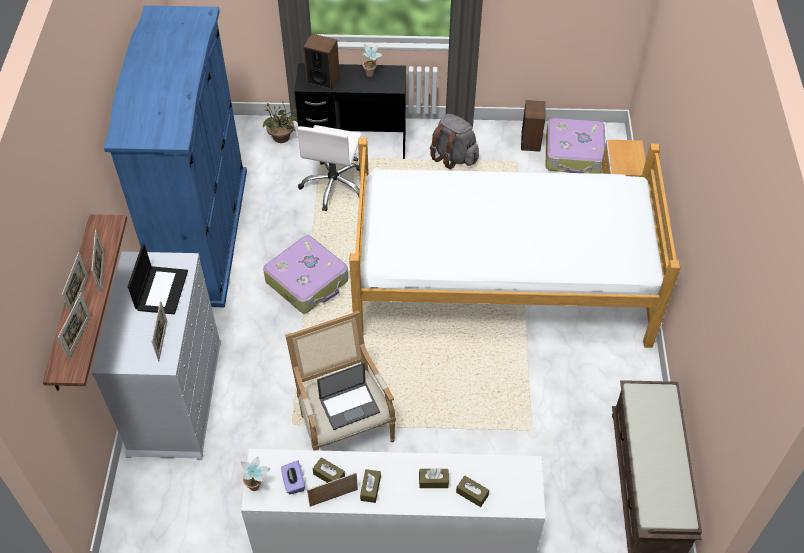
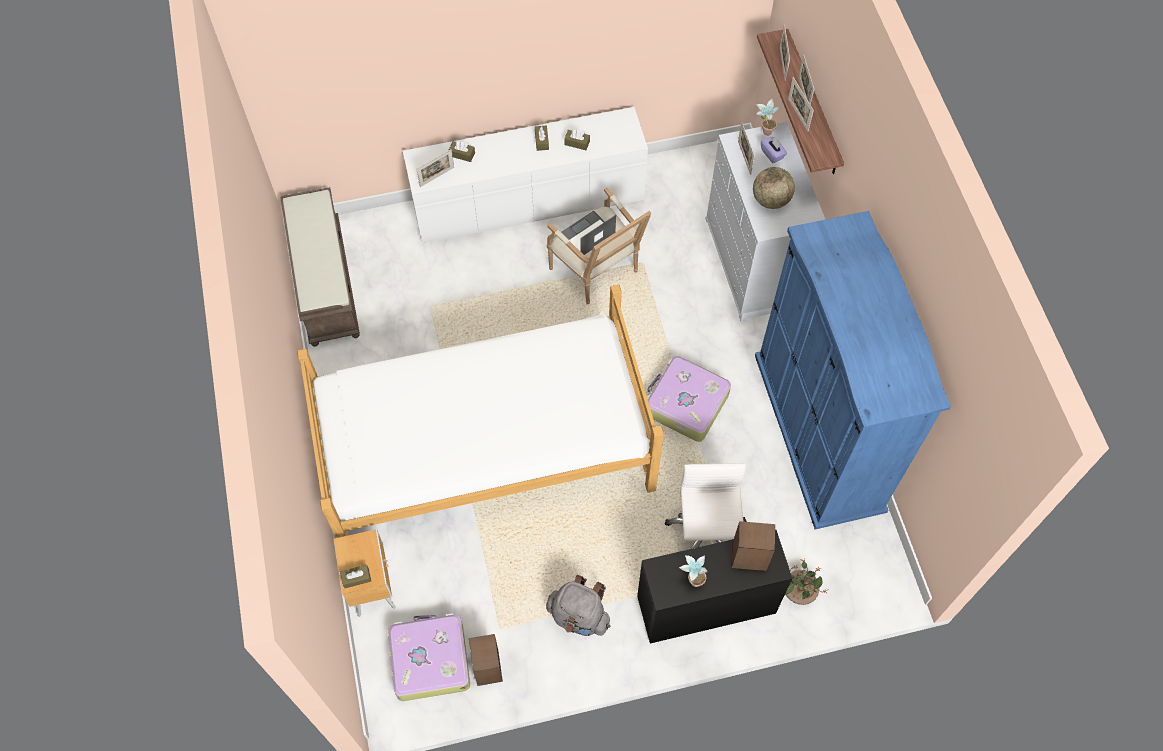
camera: 165 degrees right, 10 degrees up
(161, 290) = (771, 200): laptop -> globe
(257, 488) = (628, 122): potted plant -> potted plant (764, 131)
(293, 482) = (602, 132): purple tissue box -> purple tissue box (772, 154)
(333, 497) = (567, 129): picture frame -> picture frame (437, 177)
(433, 481) = (494, 156): brown tissue box -> brown tissue box (356, 578)

